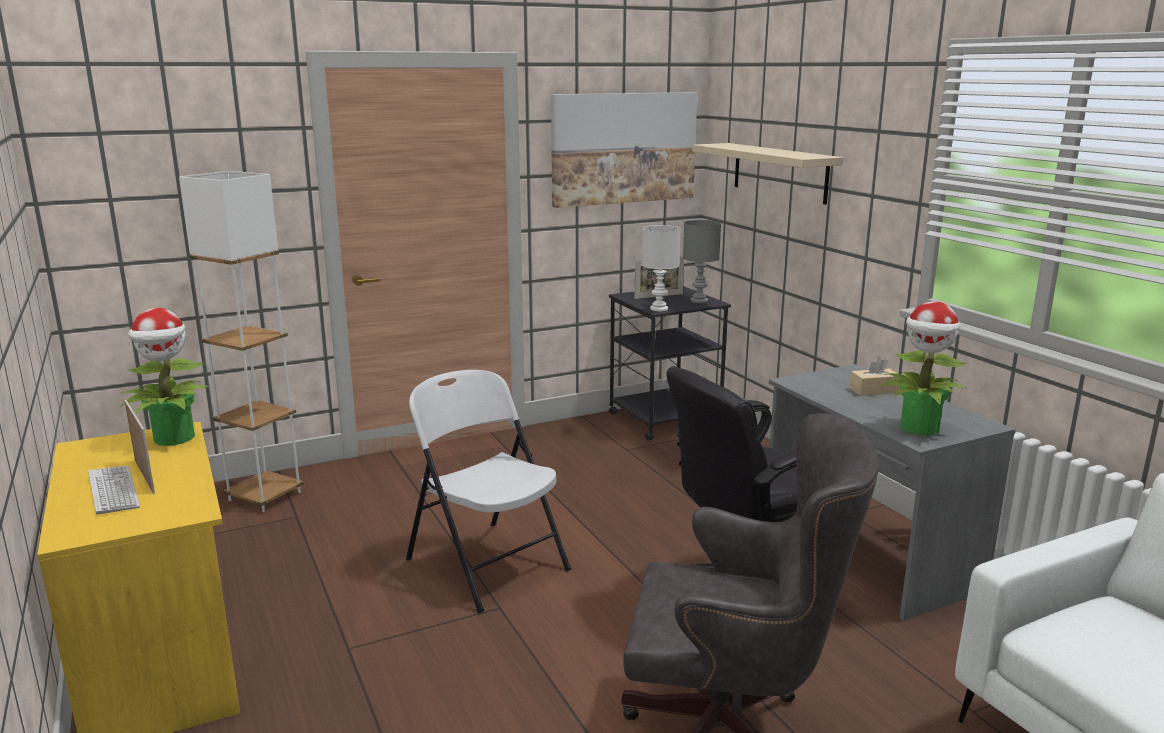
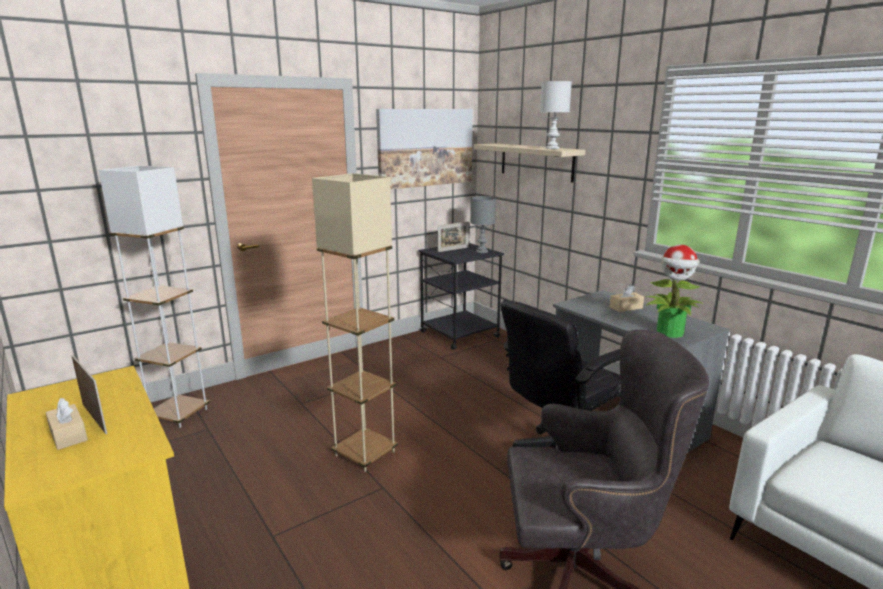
camera: 10 degrees left, 0 degrees up
(113, 491) = (68, 435): keyboard -> beige tissue box
(174, 438) = (114, 382): potted plant -> none
(488, 564) = (365, 453): white chair -> beige floor lamp
(658, 309) = (457, 258): white table lamp -> white table lamp (551, 148)

